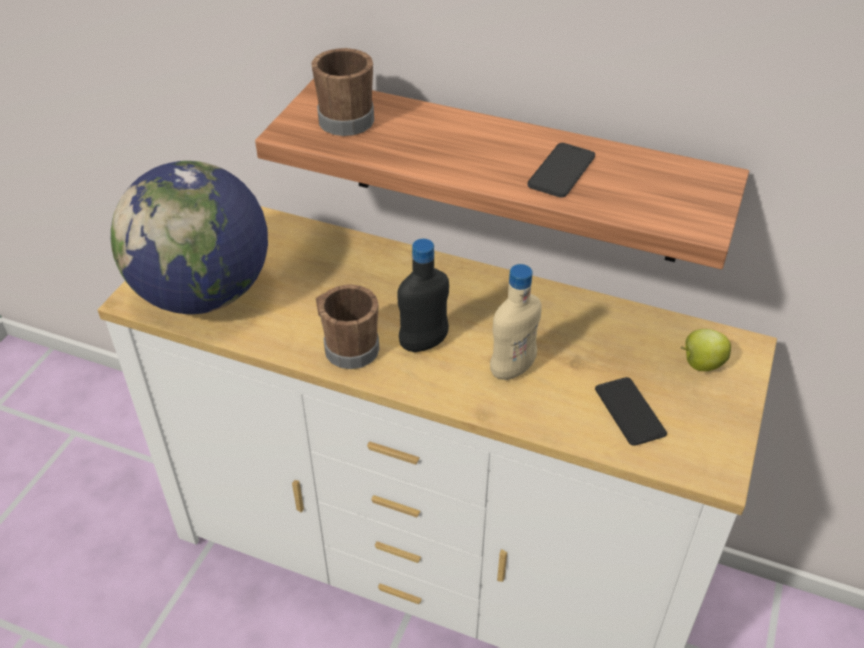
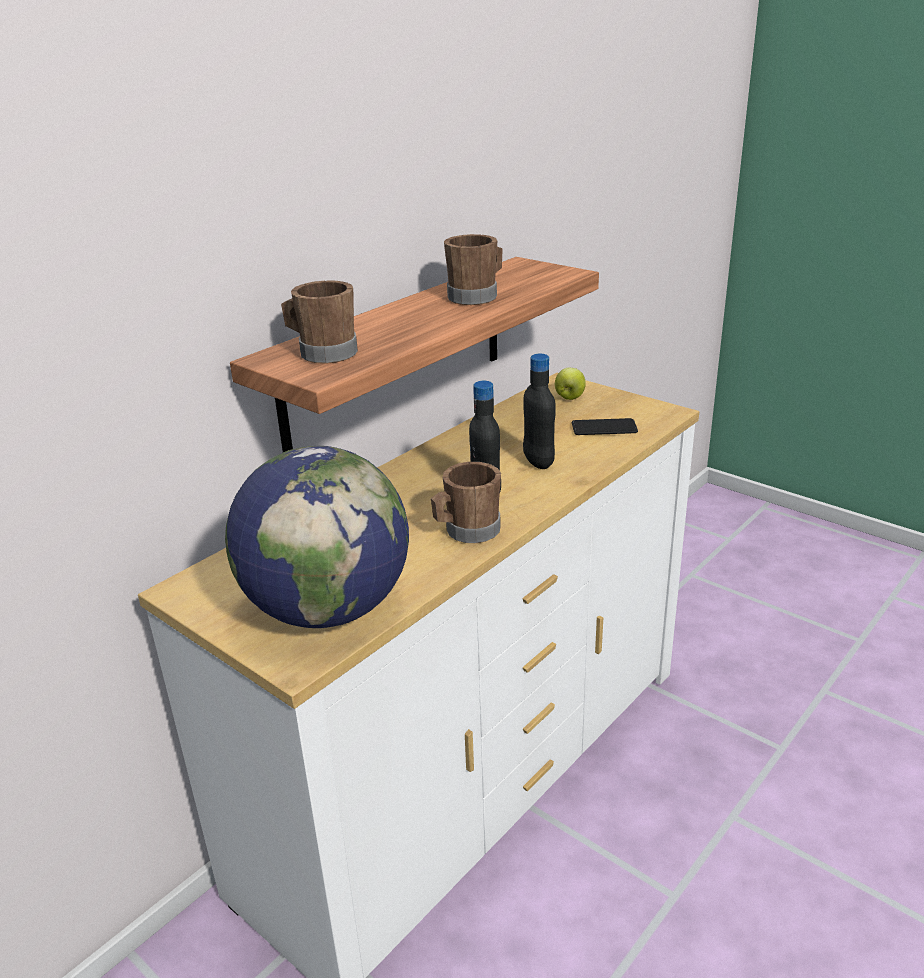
camera: 70 degrees left, 15 degrees down
(512, 369) = (538, 462): beige bottle -> black bottle
(561, 171) = (476, 296): phone -> brown mug

